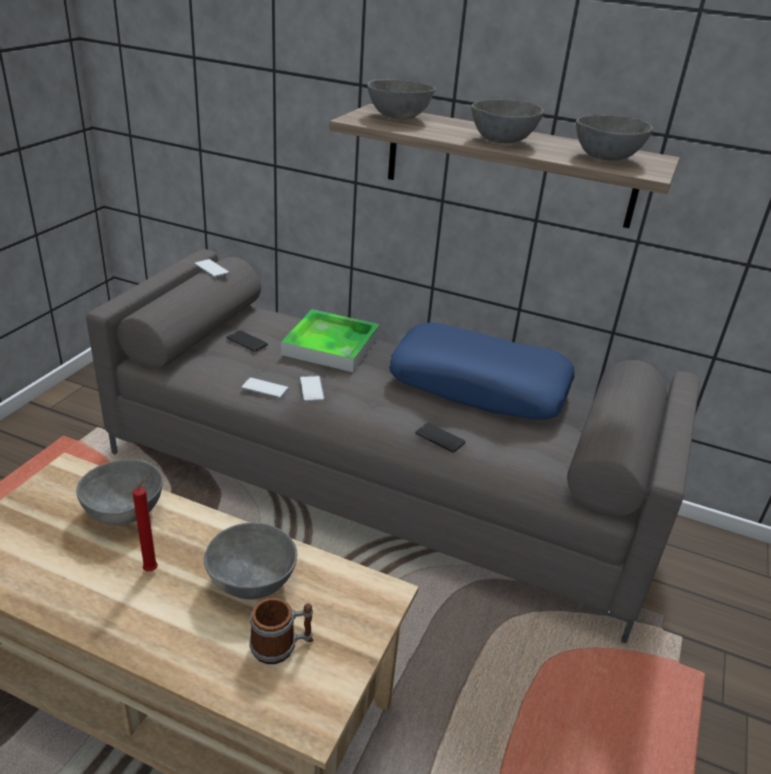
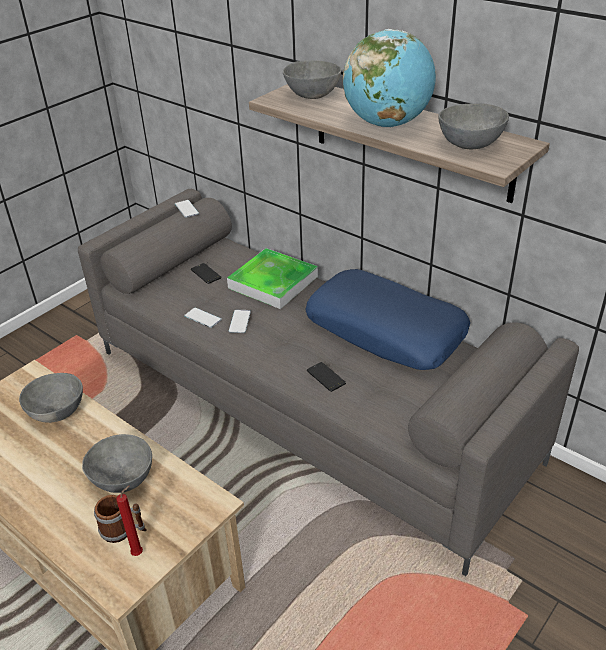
camera: 20 degrees right, 5 degrees up
(153, 569) = (60, 458): red candle -> red candle (139, 552)
(504, 141) = (387, 124): grey bowl -> globe

